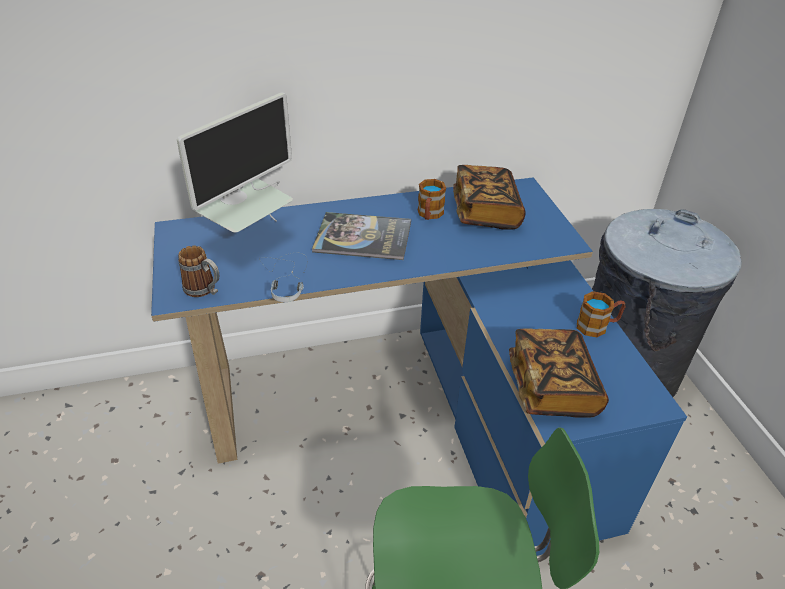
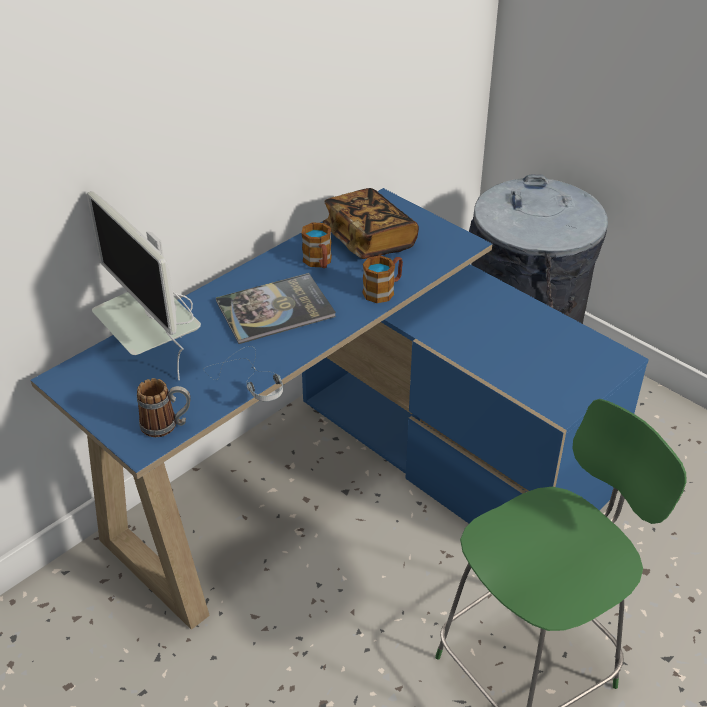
camera: 30 degrees left, 0 degrees up
(247, 238) = (156, 355): monitor -> monitor turned 135 degrees clockwise
(551, 387) = (534, 381): book -> none
(597, 326) = (530, 312): mug -> mug (383, 290)

